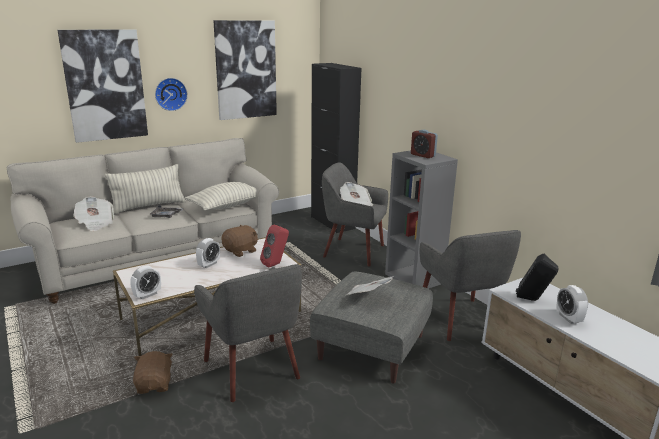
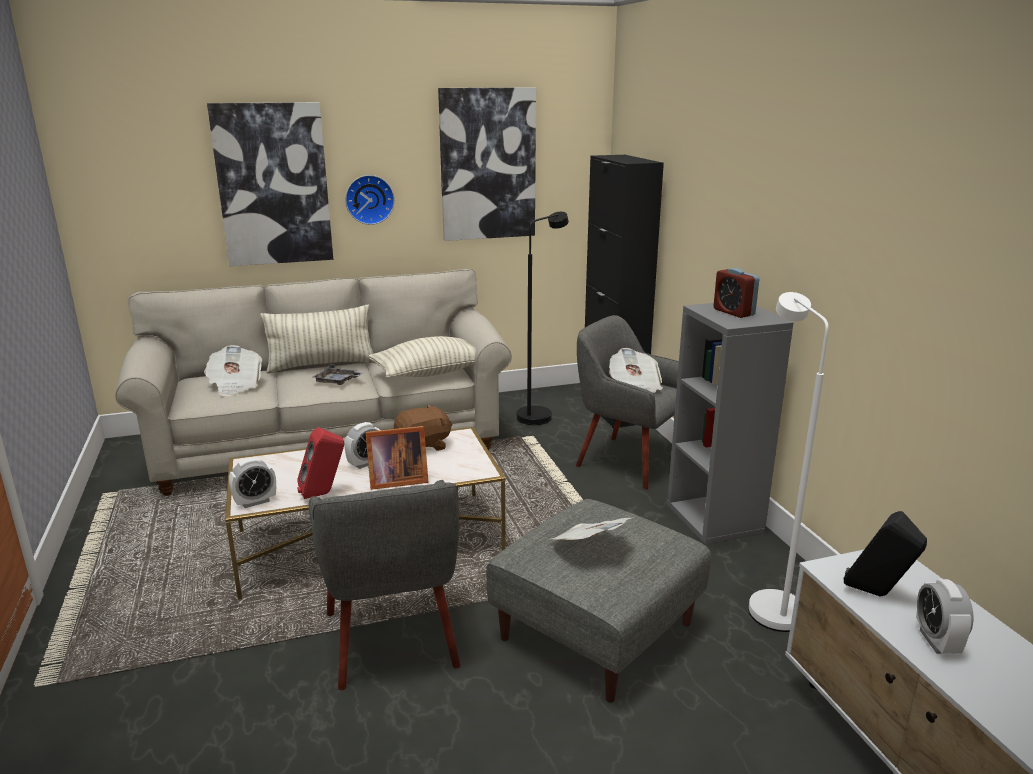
camera: 15 degrees right, 0 degrees up
(155, 385) = (242, 642): brown plush toy -> none
(233, 272) = (395, 480): none -> picture frame
(276, 264) = (466, 473): red speaker -> red speaker (323, 494)
(288, 228) = (539, 414): none -> black floor lamp
(460, 319) = (771, 603): grey armchair -> white floor lamp

